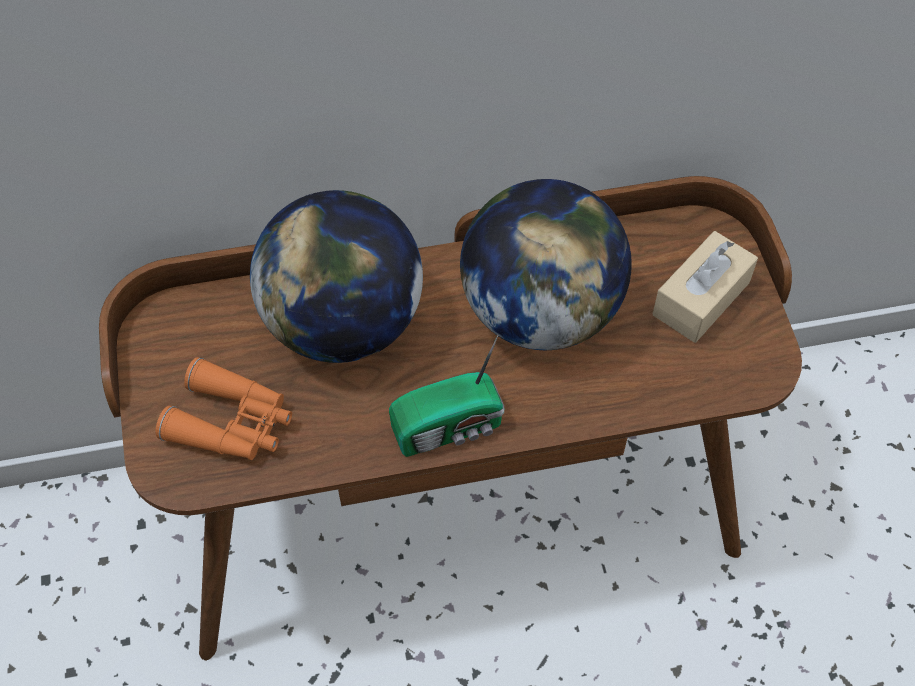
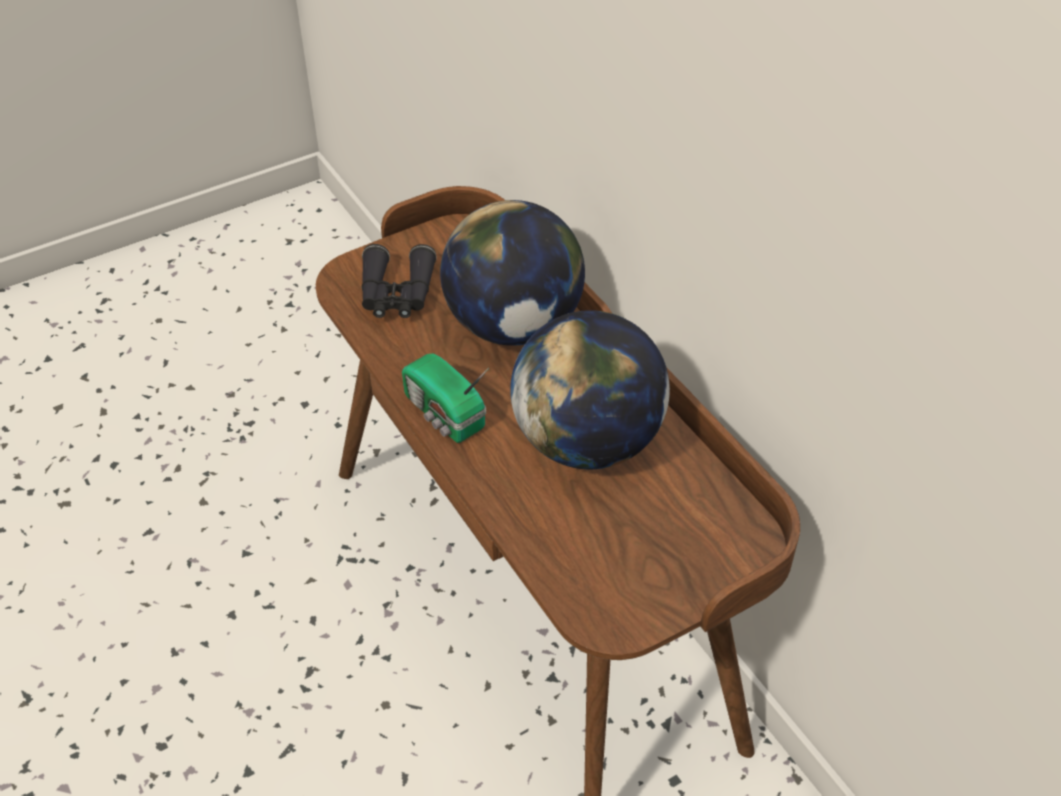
camera: 70 degrees right, 10 degrees down
(232, 423) = (397, 294): orange binoculars -> black binoculars
(701, 298) = (665, 554): beige tissue box -> none

